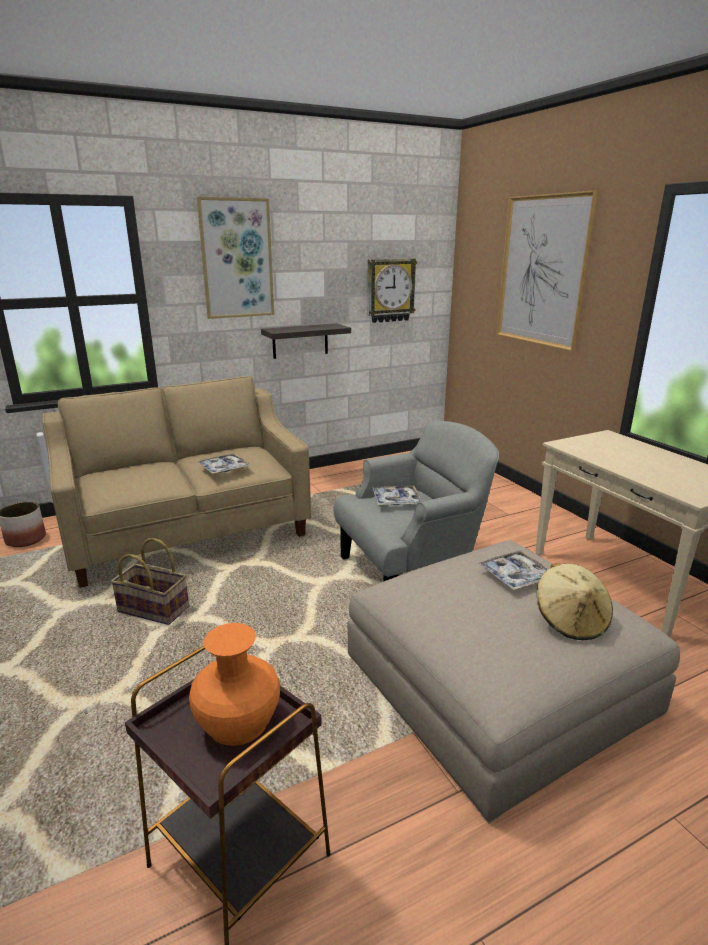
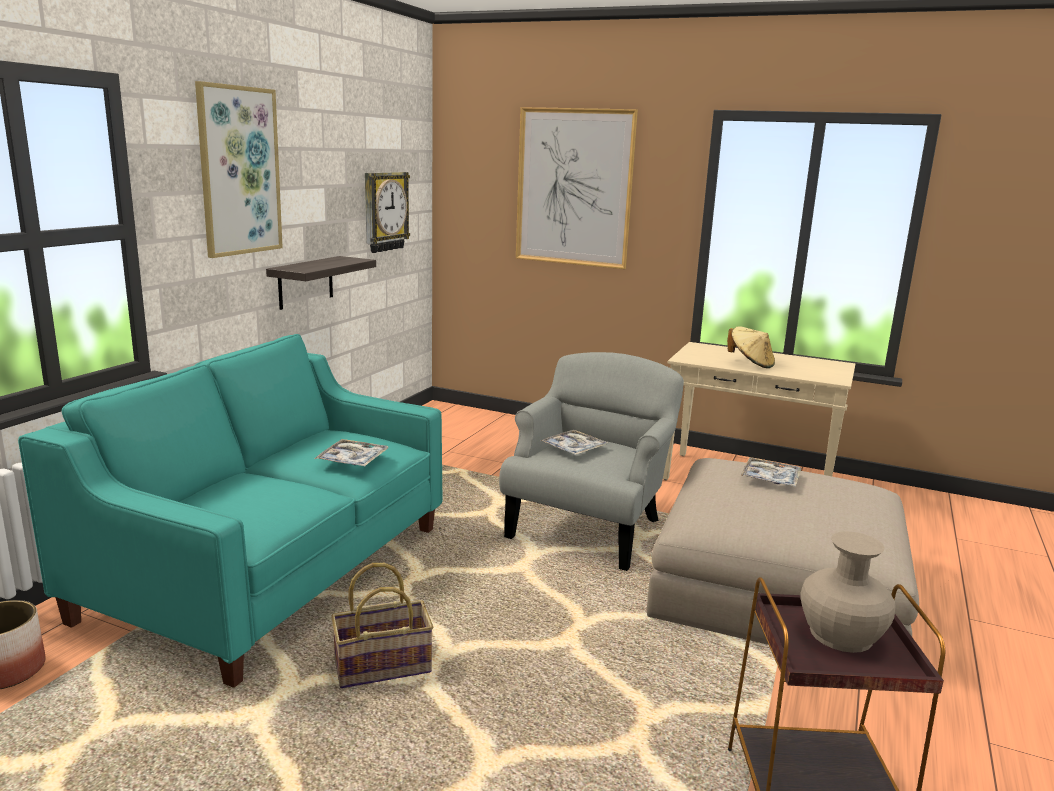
camera: 40 degrees left, 5 degrees down
(186, 530) = (271, 572): beige sofa -> turquoise sofa
(238, 721) = (841, 634): orange vase -> beige vase
(570, 621) = (848, 497): beige hat -> beige hat (750, 363)

